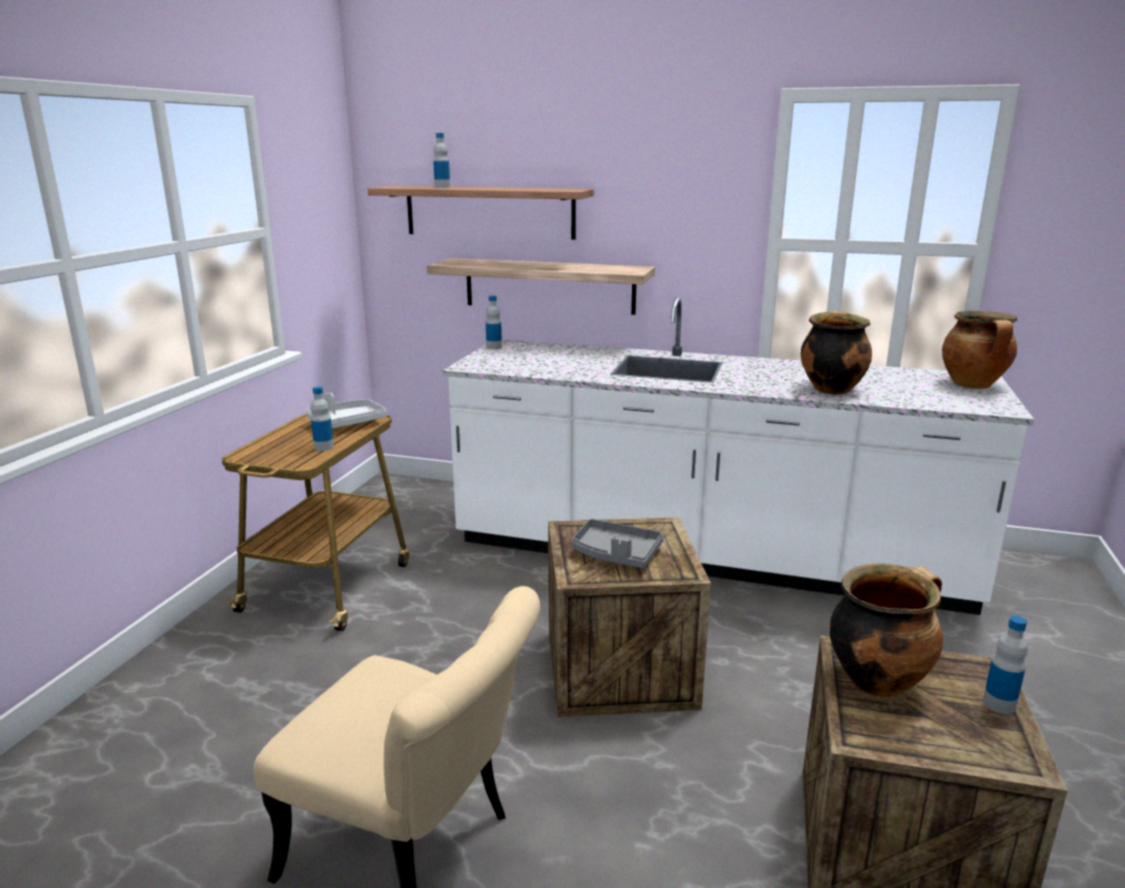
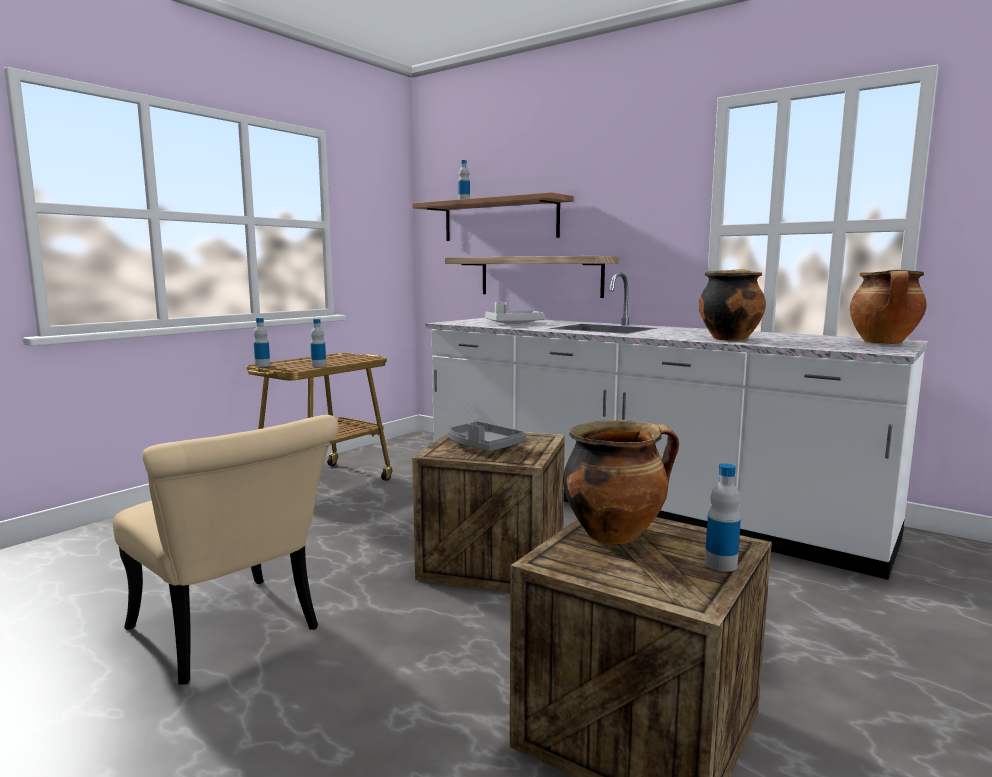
camera: 20 degrees right, 10 degrees down
(346, 423) = (351, 358): grey tray -> grey tray (514, 324)
(494, 347) = (484, 318): bottle -> bottle (262, 365)

